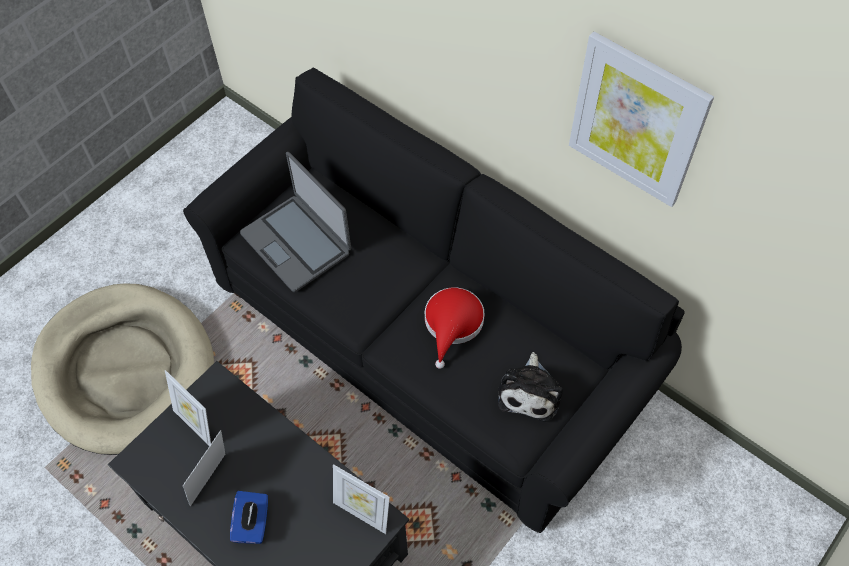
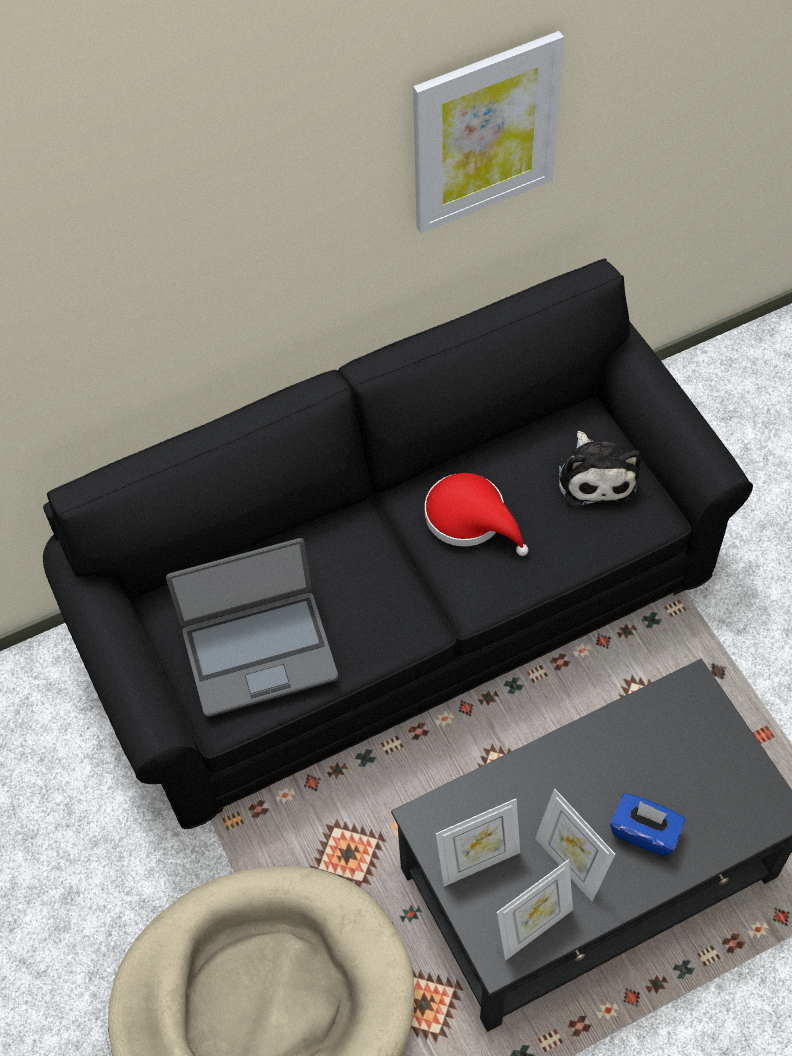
camera: 65 degrees left, 0 degrees up
(362, 512) = (675, 704): picture frame -> picture frame (533, 927)
(530, 392) = (595, 475): plush toy -> plush toy turned 45 degrees clockwise

